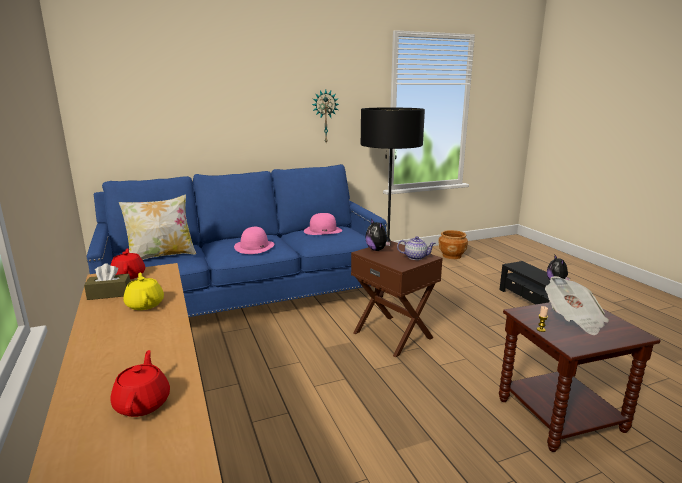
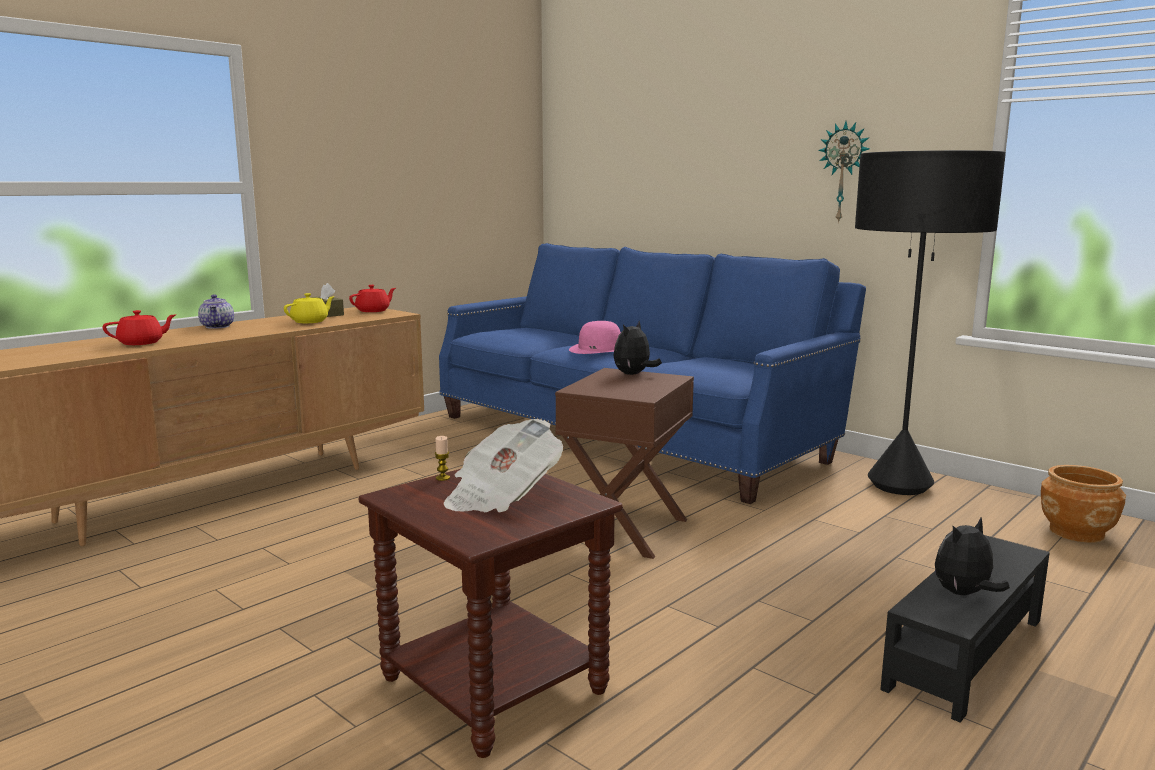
camera: 65 degrees right, 5 degrees down
(162, 256) = (520, 333): pillow -> none
(323, 230) = (721, 360): pink hat -> none
(415, 257) = (630, 391): teapot -> teapot (218, 326)

